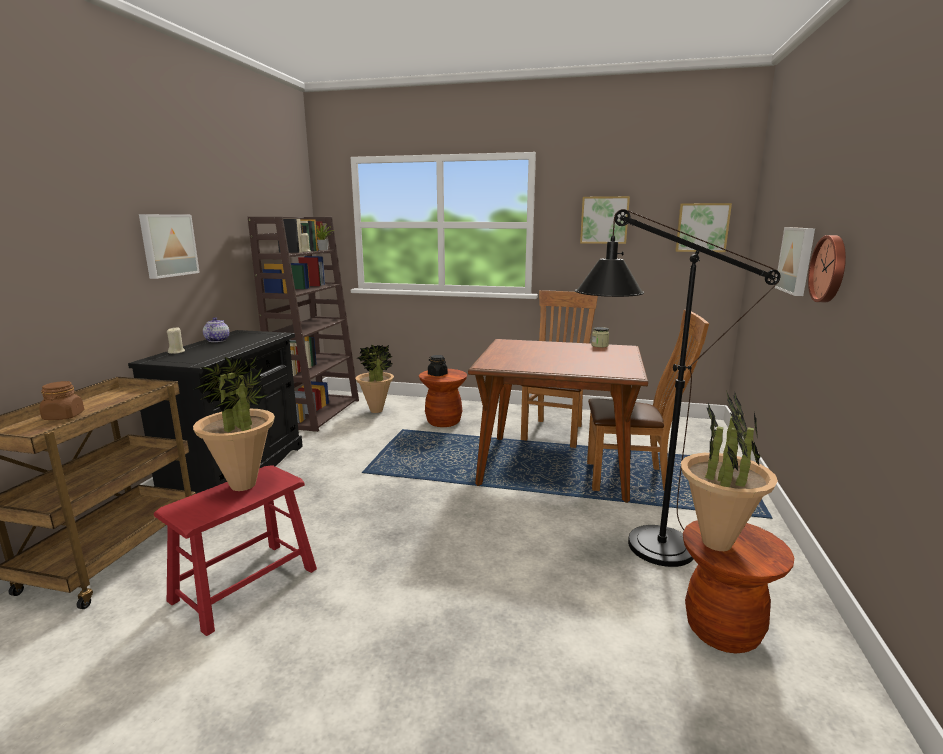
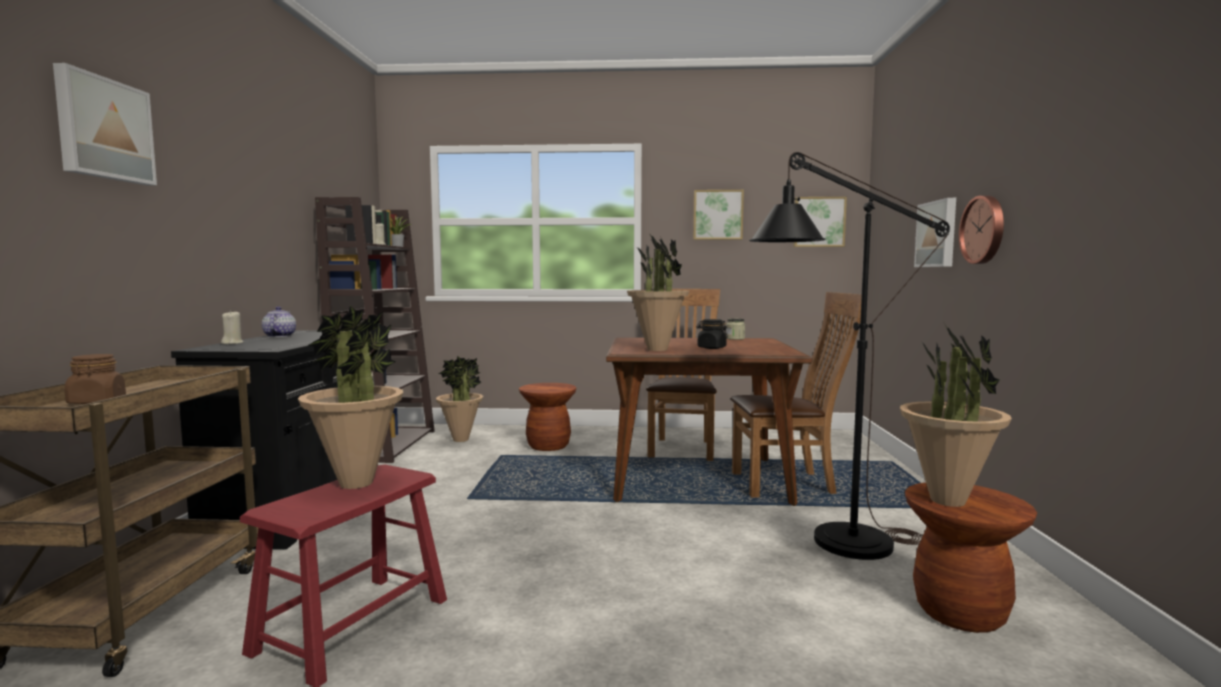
camera: 10 degrees left, 10 degrees down
(168, 245) = (226, 213): picture -> picture (103, 129)
(437, 374) = (541, 387): black jar -> black jar (711, 348)
(517, 362) = (657, 349): none -> potted plant

